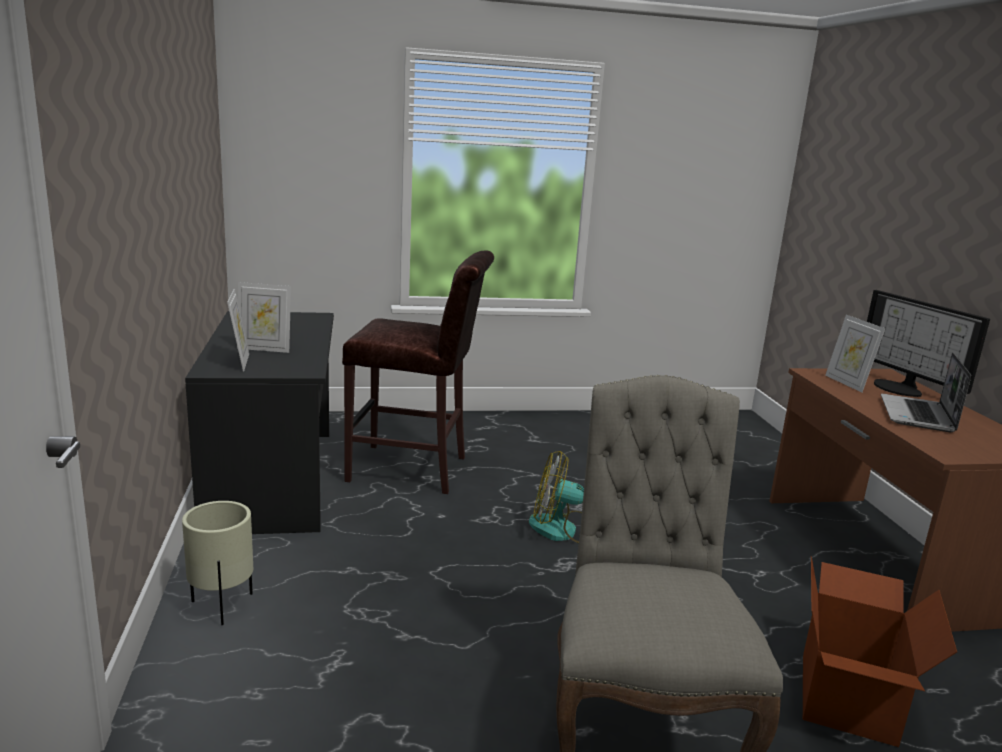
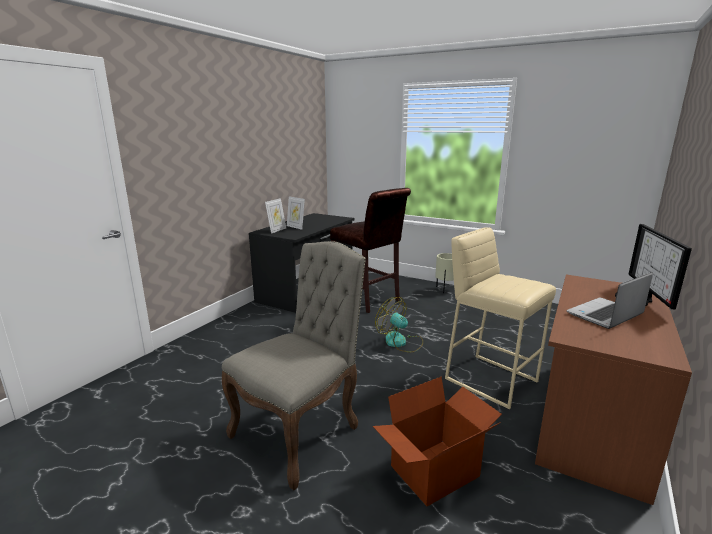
camera: 40 degrees right, 0 degrees up
(223, 607) = (229, 327): beige planter -> beige planter (445, 290)
(734, 545) = (490, 379): none -> beige stool
(847, 383) = (592, 289): picture frame -> none

